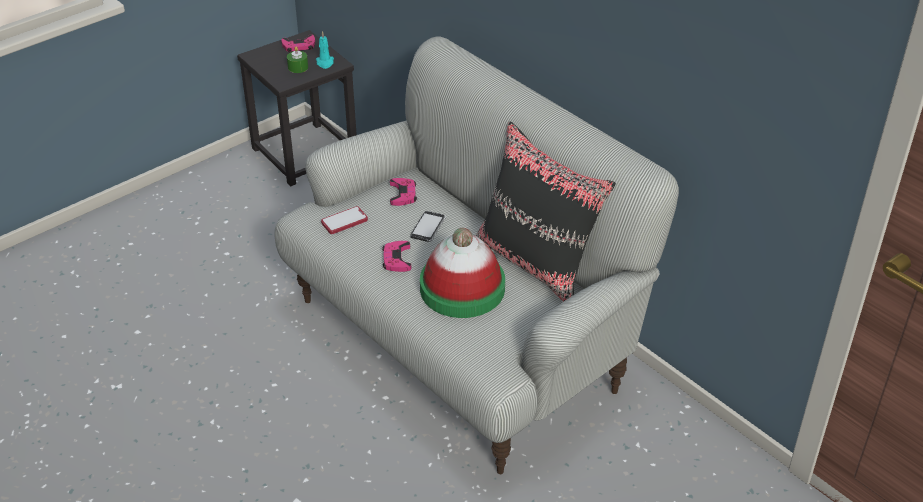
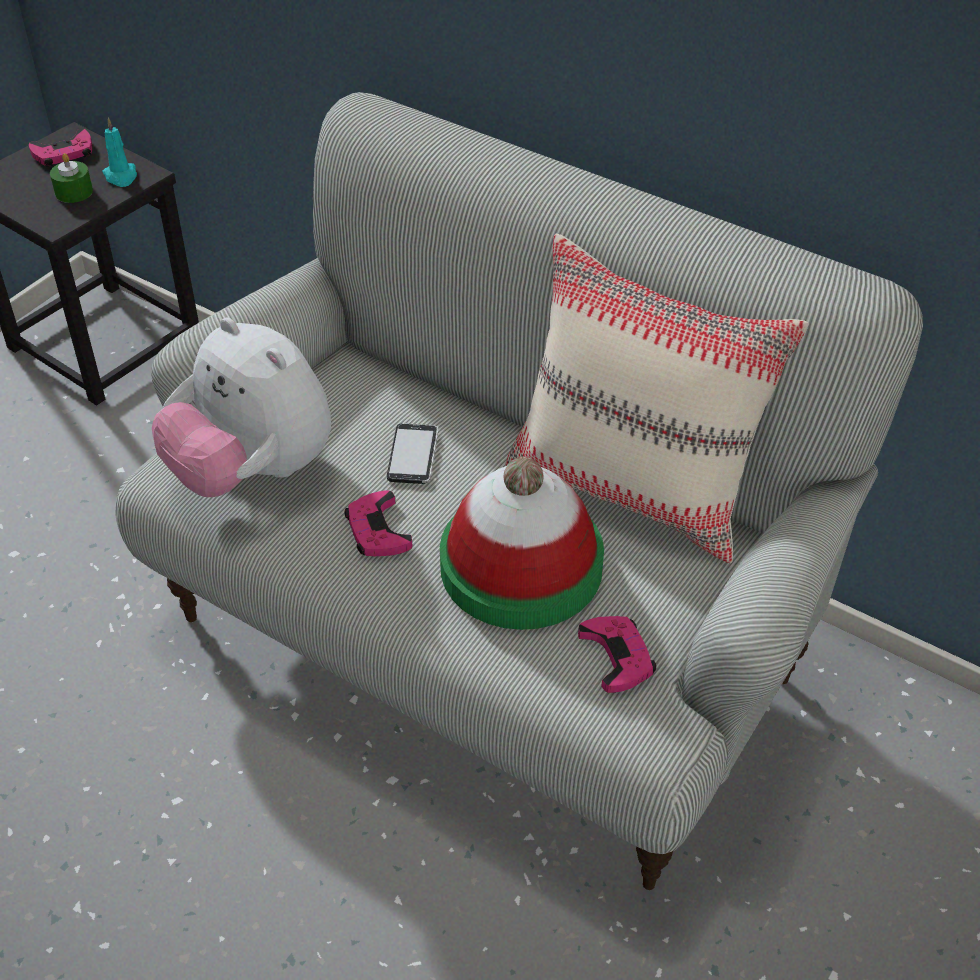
camera: 15 degrees left, 5 degrees up
(344, 221) = (252, 472): phone -> plush toy
(403, 194) = (344, 399): pink game controller -> pink game controller (617, 657)
(537, 263) = (635, 488): black pillow -> beige pillow

